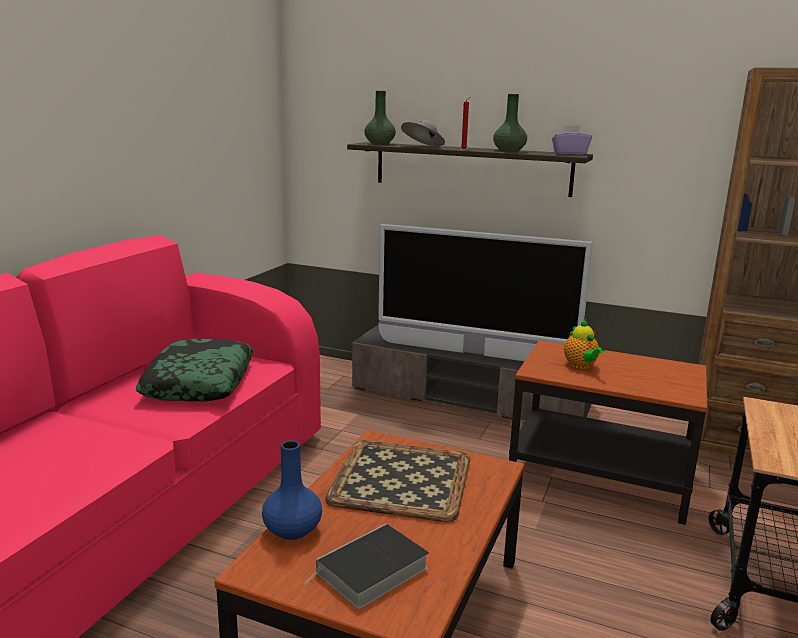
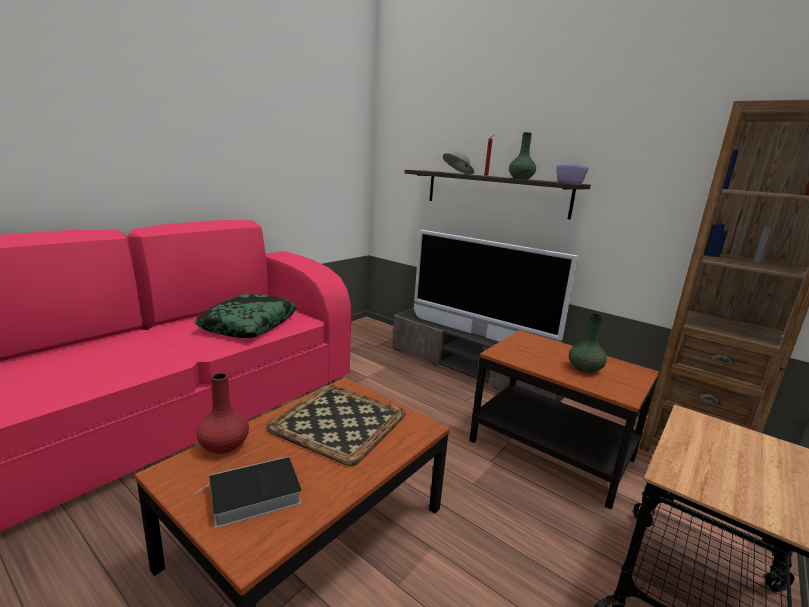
camera: 15 degrees right, 0 degrees up
(293, 530) = (224, 446): blue vase -> red vase
(380, 143) = (430, 171): green vase -> green vase (585, 369)
(581, 366) = (541, 354): teapot -> none

